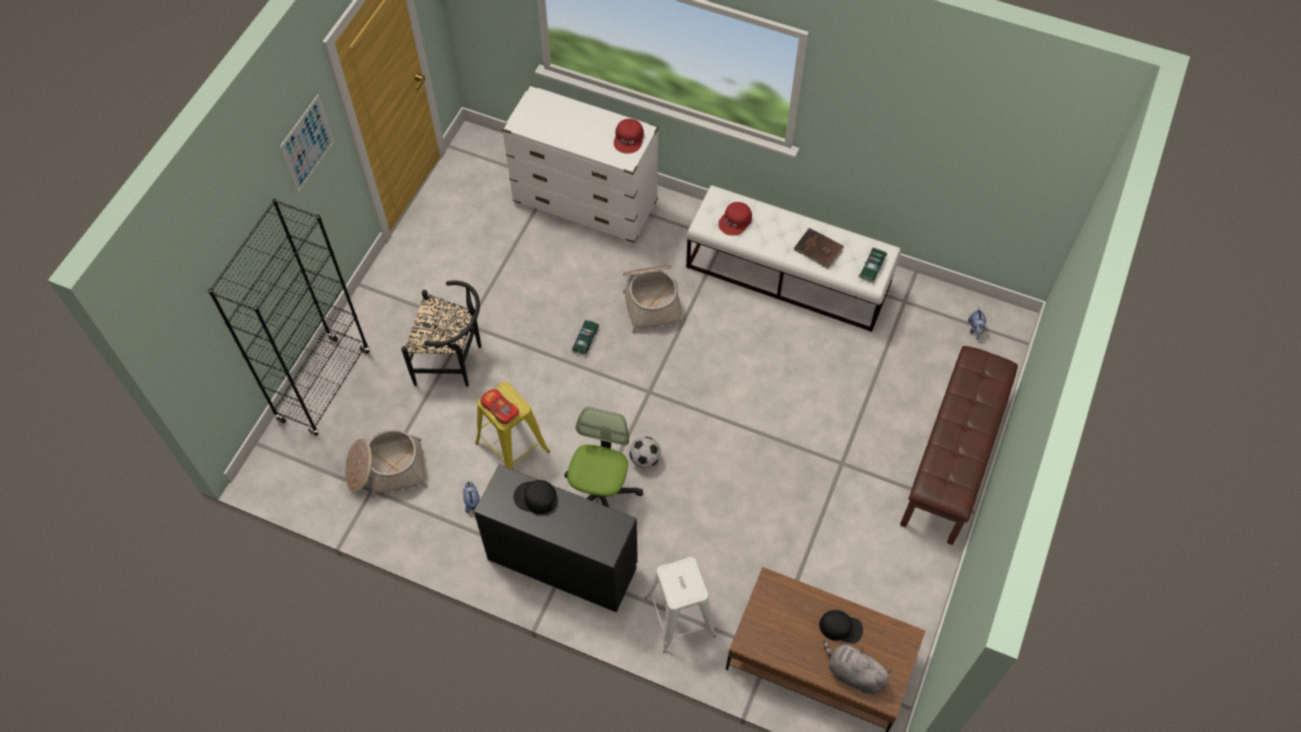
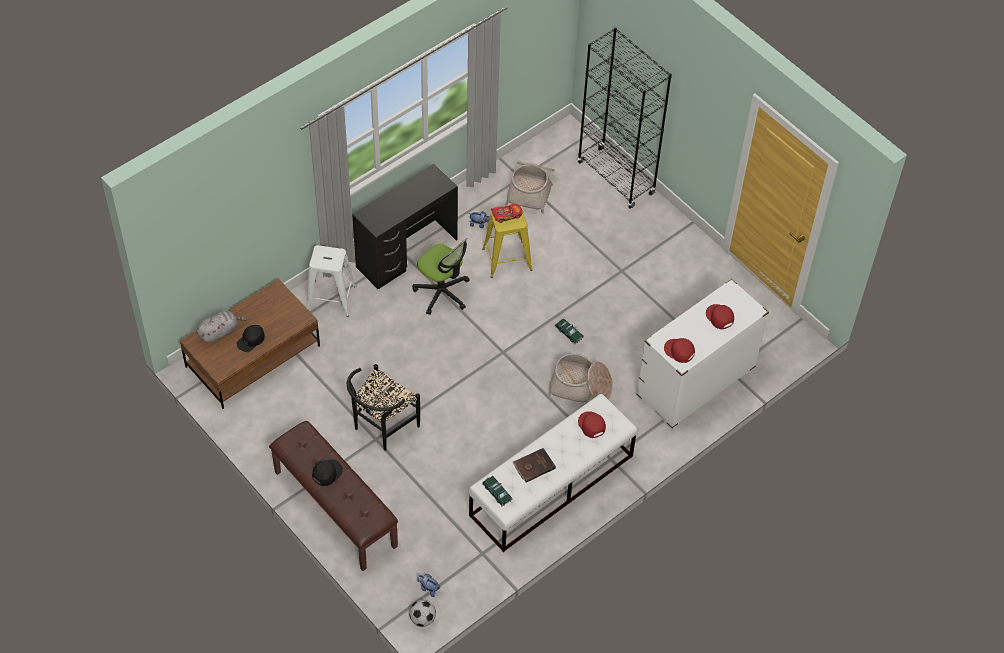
camera: 115 degrees right, 5 degrees down
(307, 144) = (711, 103): picture -> none
(454, 362) = (594, 252): black chair -> black chair (381, 428)
(535, 498) = (422, 194): black cap -> black cap (326, 472)
(562, 121) = (719, 317): none -> red cap
(645, 459) = (451, 327): football -> football (422, 619)

